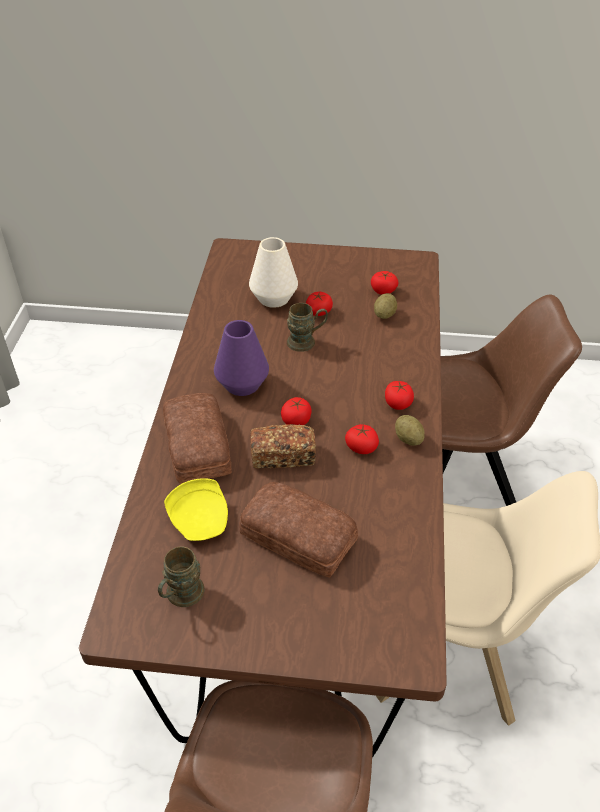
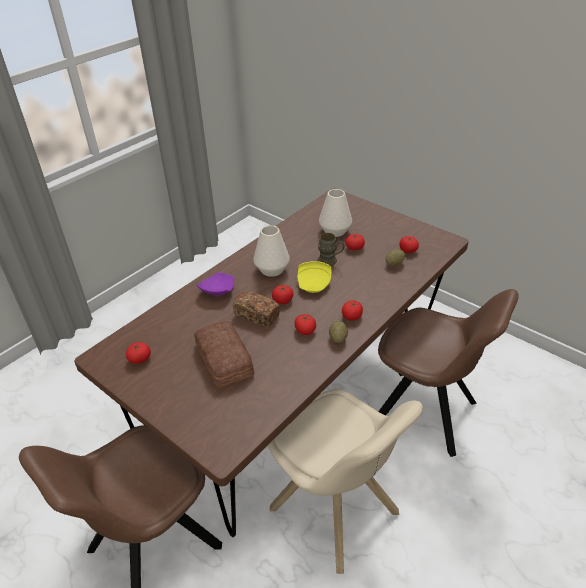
camera: 35 degrees right, 5 degrees down
(180, 596) = (139, 358): brown mug -> tomato
(195, 446) = (217, 291): bread -> purple plate
(201, 519) = (184, 327): yellow plate -> yellow plate (314, 284)
(242, 384) = (272, 269): purple vase -> white vase

